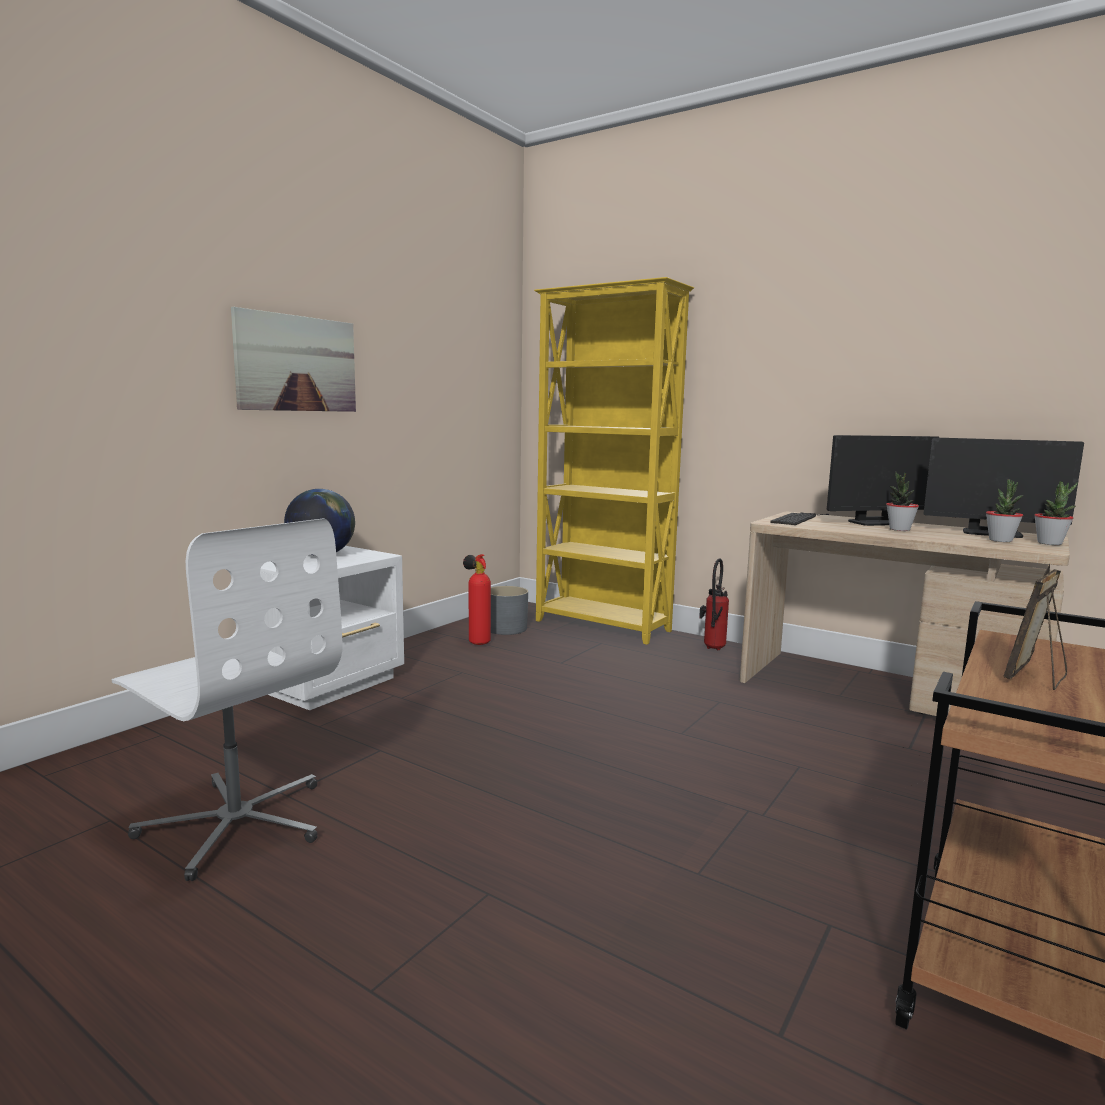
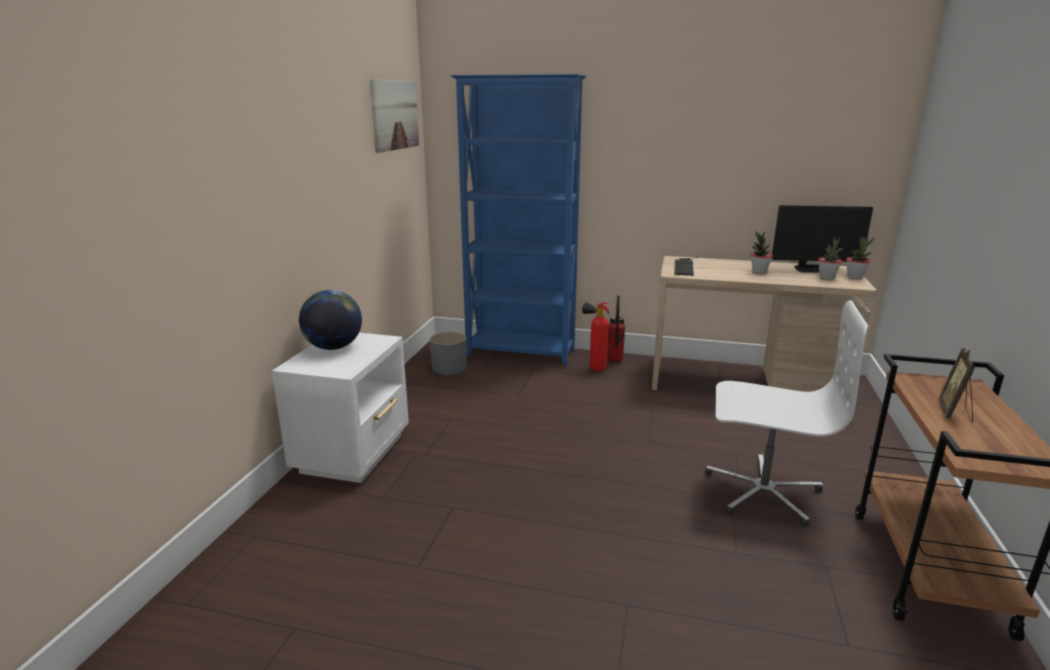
camera: 20 degrees left, 10 degrees up
(236, 822) = (402, 601): white office chair -> white office chair (762, 491)
(297, 363) = (288, 176): picture -> picture (394, 115)
(477, 642) = (437, 386): fire extinguisher -> fire extinguisher (594, 368)
(602, 626) = (521, 353): yellow bookcase -> blue bookcase
(875, 523) = (736, 265): monitor -> none

